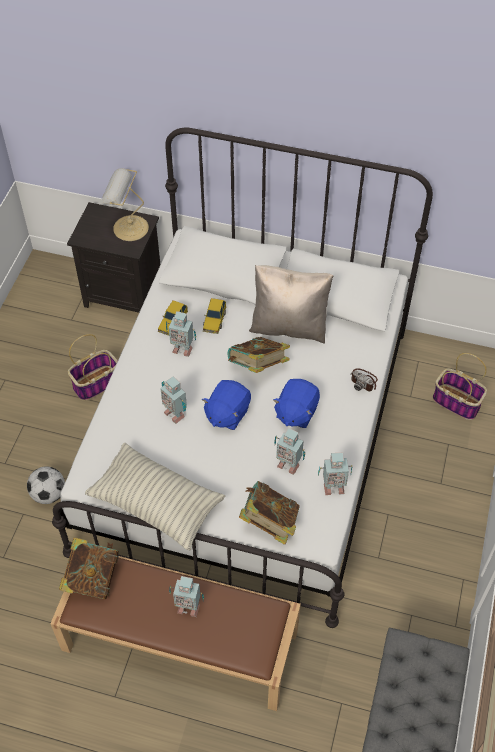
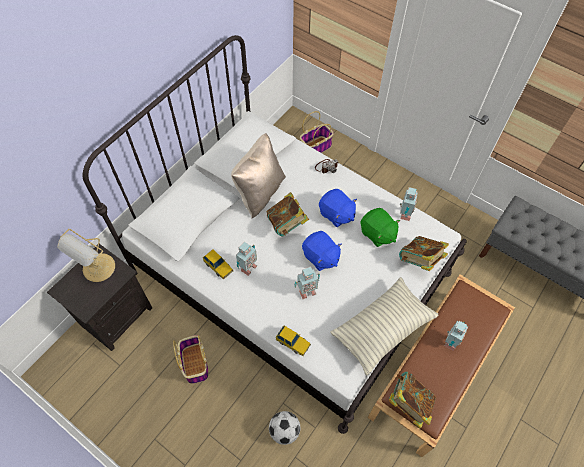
camera: 70 degrees left, 5 degrees up
(214, 320) = (230, 237): toy car -> toy car (293, 342)
(288, 464) = (377, 234): toy robot -> green plush toy

